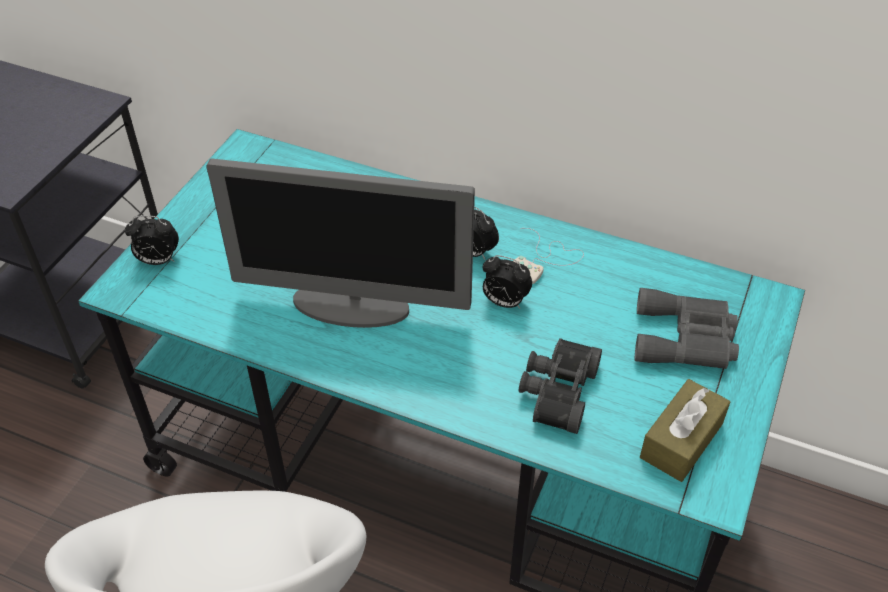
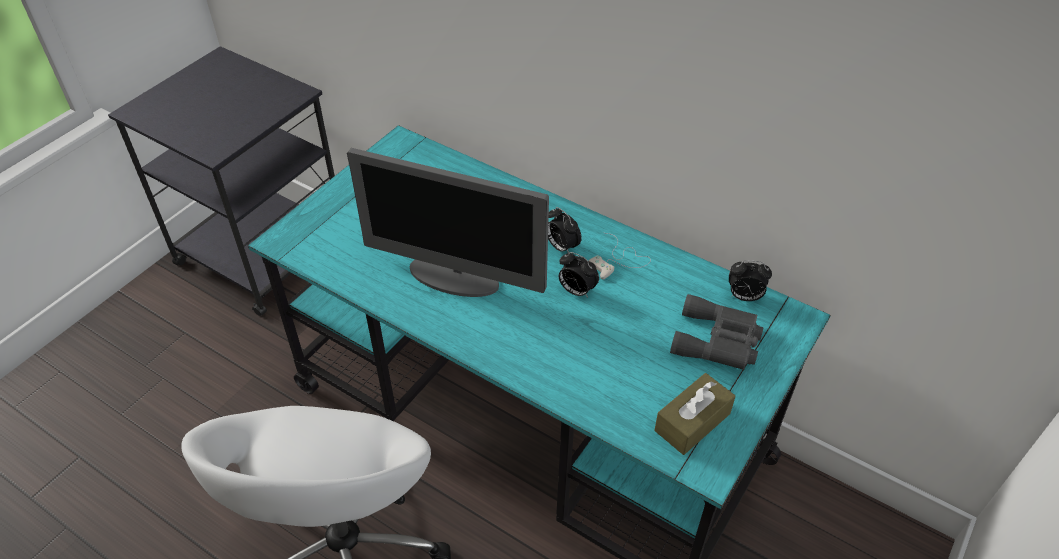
camera: 10 degrees right, 0 degrees up
(158, 260) = (314, 222): alarm clock -> alarm clock (744, 297)
(556, 391) = (600, 368): black binoculars -> none

